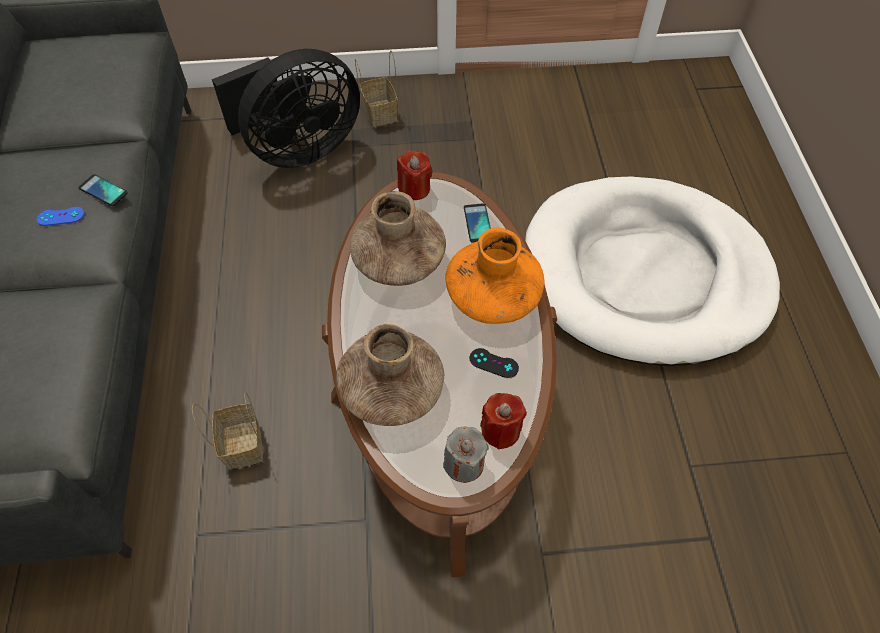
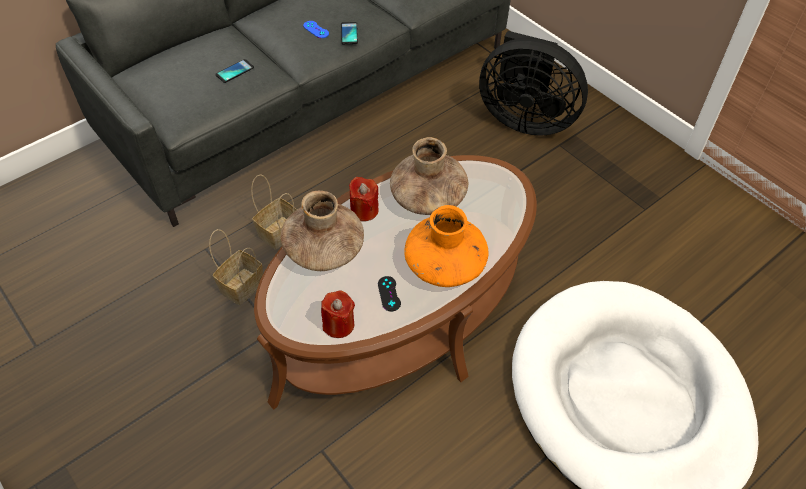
camera: 55 degrees right, 5 degrees down
(379, 112) = (606, 140): basket -> basket (242, 285)
(414, 188) = (497, 172): red candle -> red candle (364, 210)
(464, 464) = (298, 317): grey candle -> none
(477, 223) = (500, 222): phone -> phone (235, 71)

